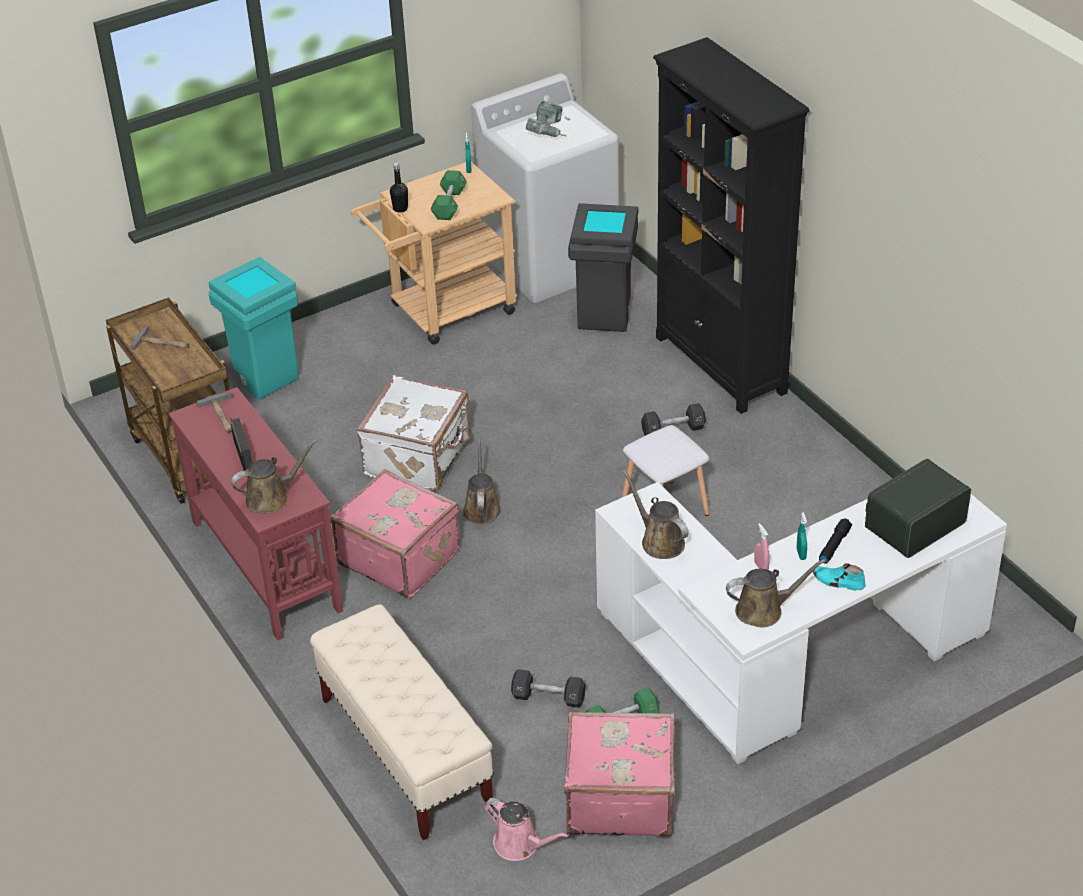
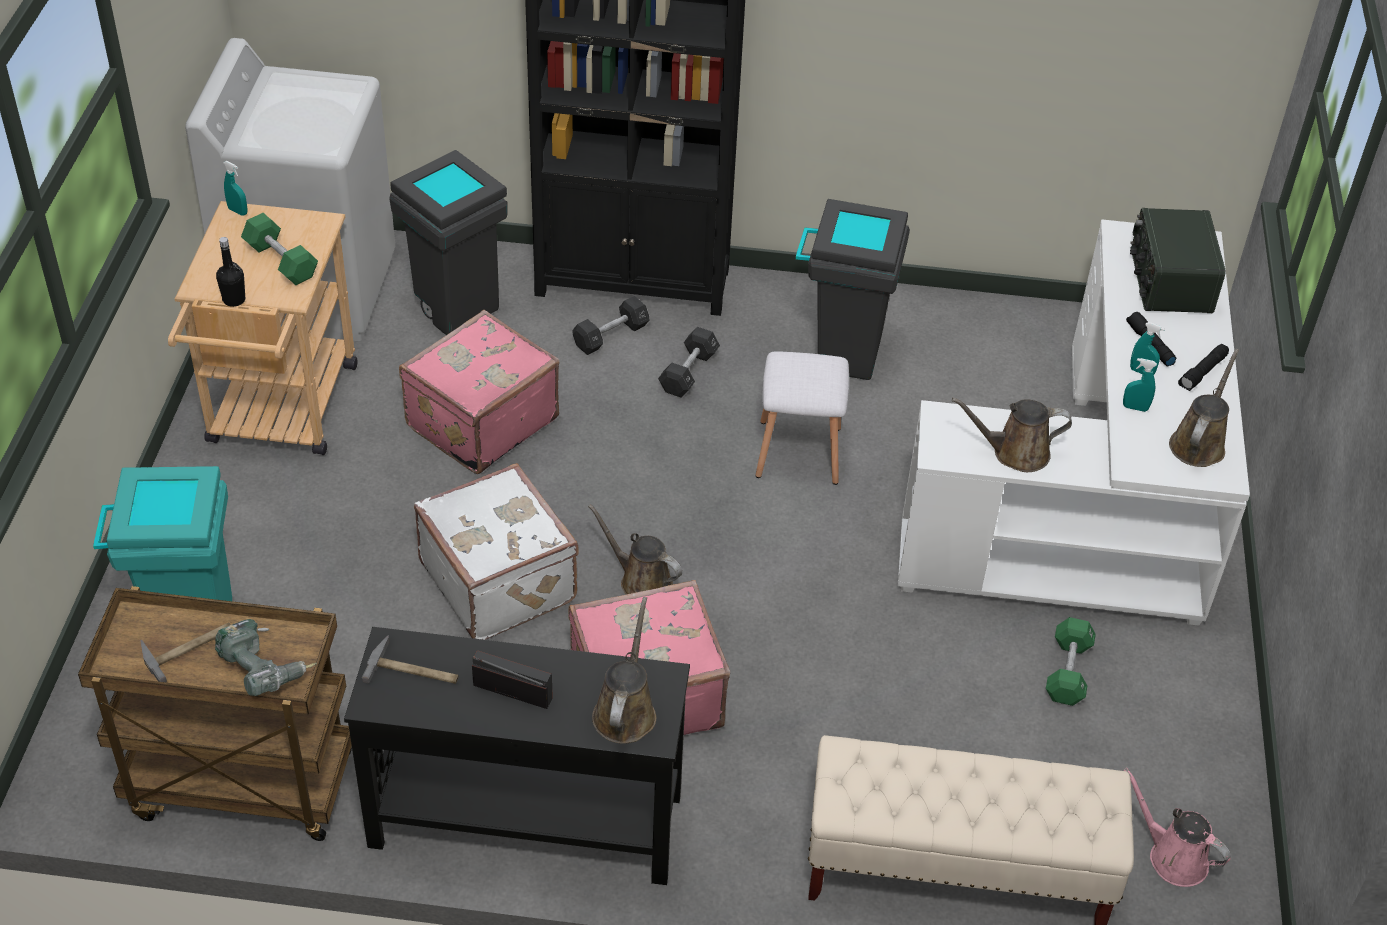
camera: 55 degrees left, 5 degrees up
(266, 564) = (524, 820): red console table -> black console table
(520, 844) = (1173, 857): pink watering can -> pink watering can turned 120 degrees counterclockwise
(548, 697) = (982, 705): black dumbbell -> black dumbbell (611, 336)
(550, 131) = (299, 112): power drill -> power drill (265, 669)
(619, 797) = (1170, 738): pink suitcase -> pink suitcase (480, 421)
(761, 567) = (1135, 408): pink spray bottle -> turquoise spray bottle
(776, 480) = (841, 354): none -> grey trash can
(838, 581) = (1203, 373): turquoise shoe -> black flashlight

